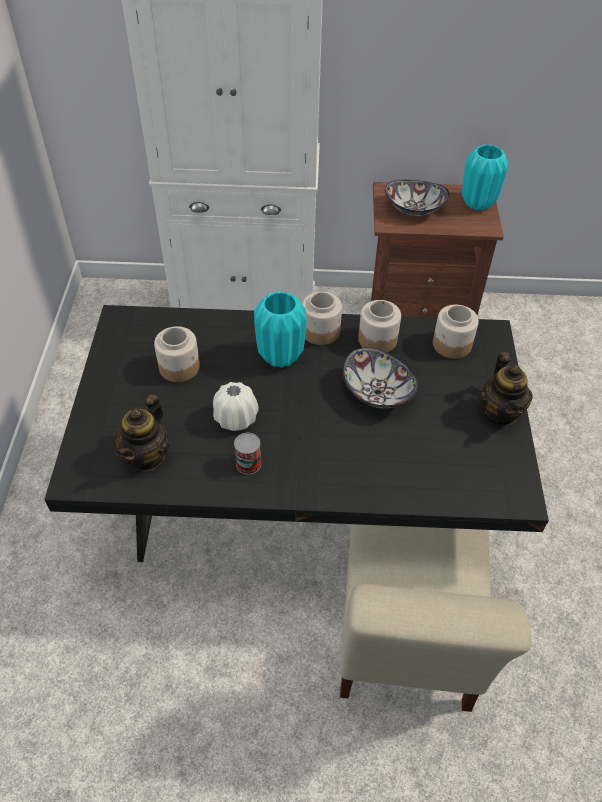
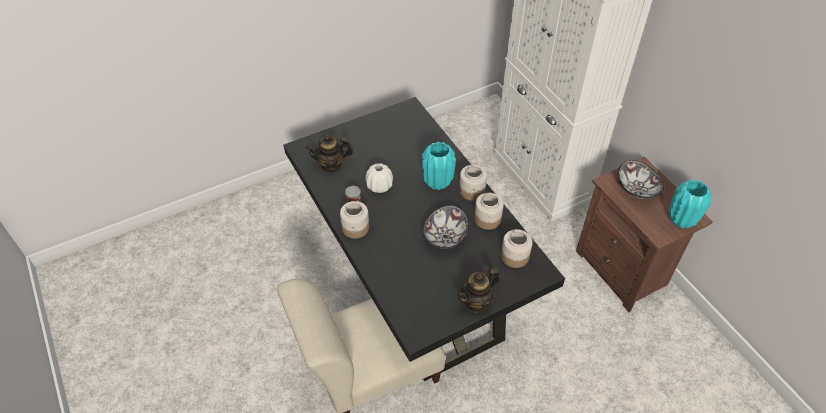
camera: 60 degrees right, 0 degrees up
(180, 367) = (396, 147): jar -> jar (355, 228)

